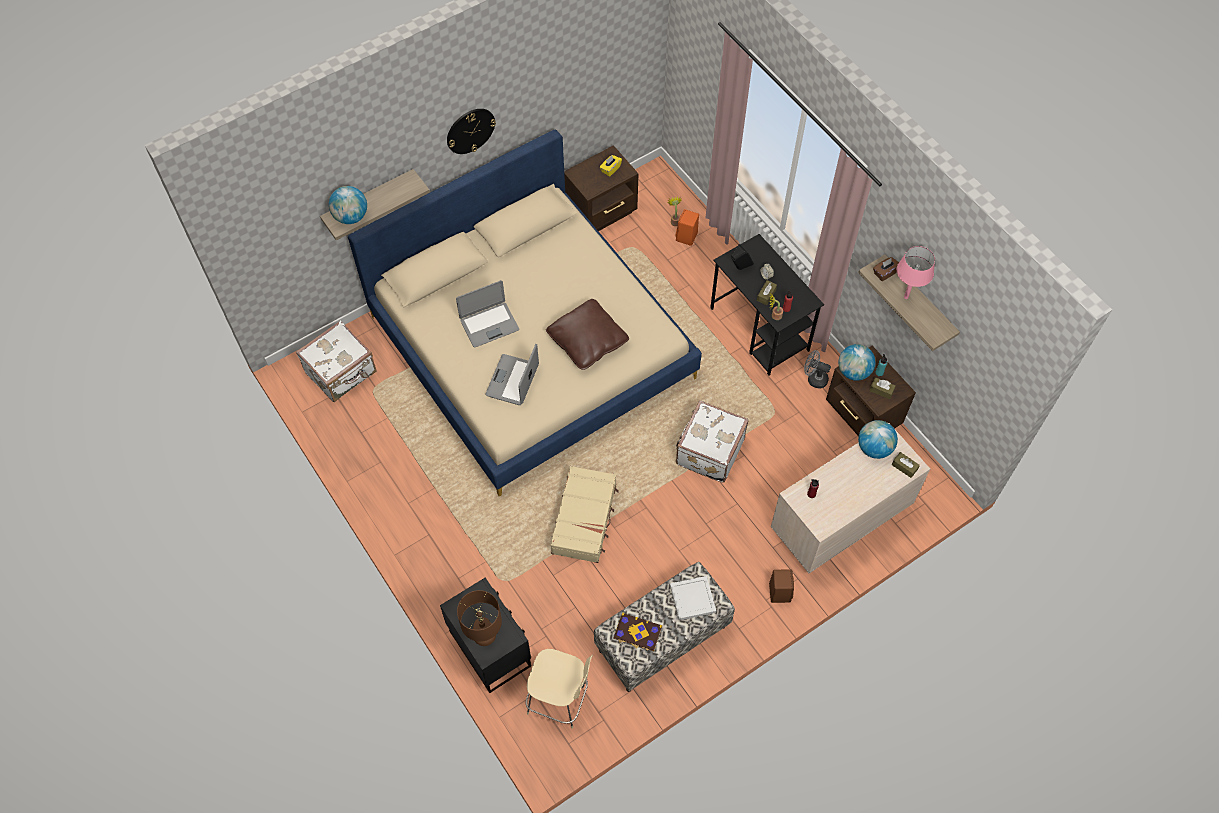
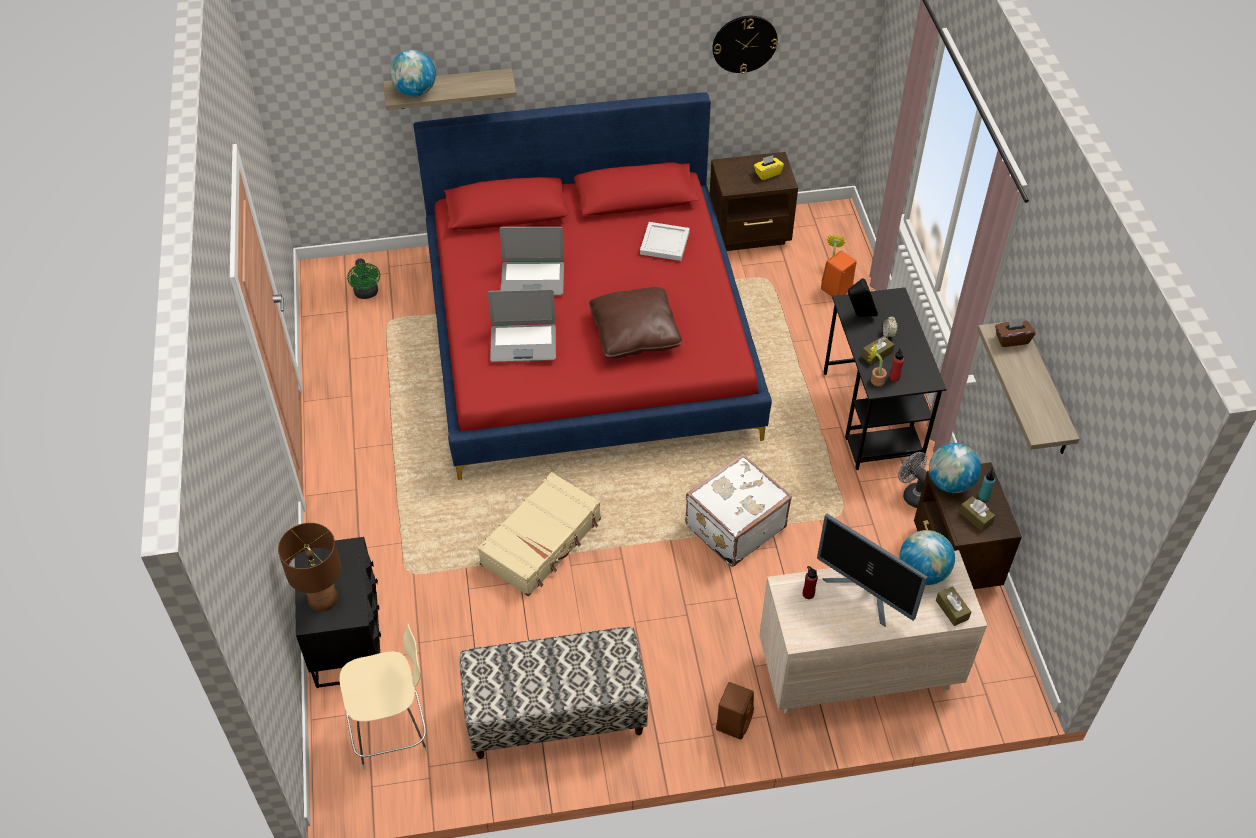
camera: 25 degrees right, 10 degrees down
(342, 373) = (367, 294): white suitcase -> green fan
(470, 130) = (593, 47): wall clock -> wall clock (744, 43)
(513, 380) = (523, 343): laptop -> laptop turned 135 degrees counterclockwise
(531, 347) = (589, 340): beige bed -> red bed
(560, 699) = (392, 731): beige chair -> beige chair turned 60 degrees counterclockwise
(637, 633) = (508, 677): book -> none
(693, 598) = (600, 666): white tray -> white tray (665, 243)
(846, 479) = (865, 594): none -> monitor
(905, 297) = (1025, 375): pink table lamp -> none

